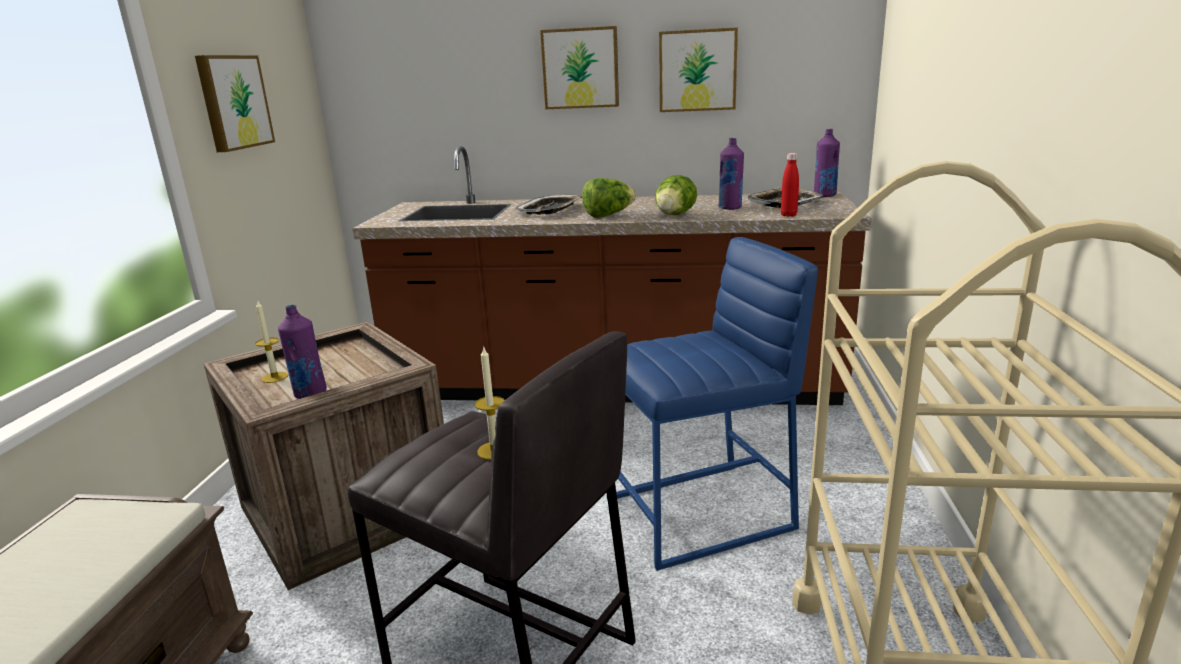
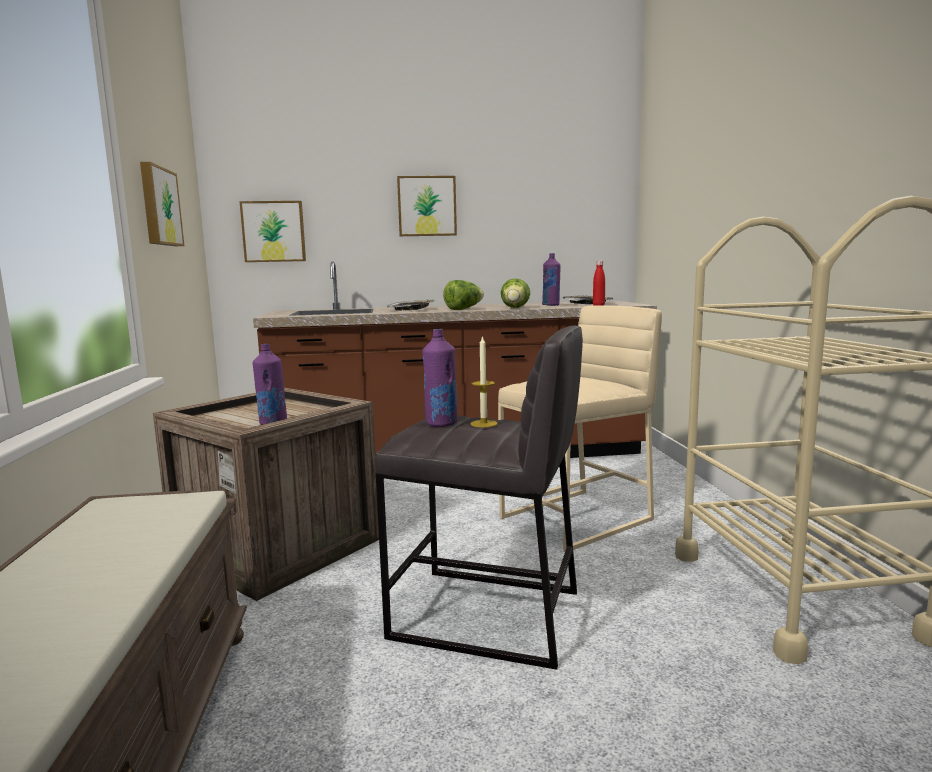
camera: 15 degrees left, 10 degrees down
(275, 377) = (228, 418): candle -> none
(697, 70) = (514, 211): picture -> picture (274, 231)
(701, 513) = (578, 519): blue stool -> beige stool
(824, 195) = (609, 301): purple bottle -> purple bottle (441, 423)

